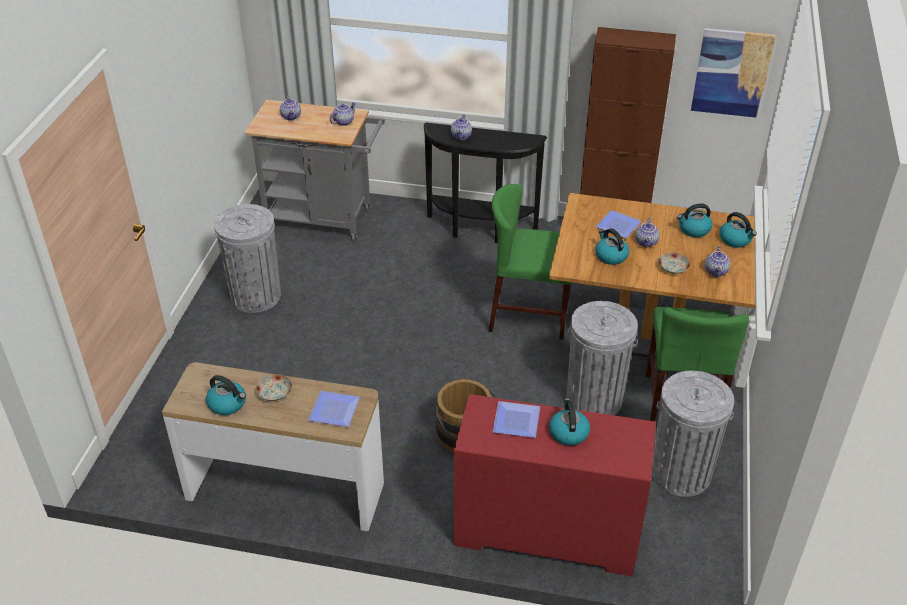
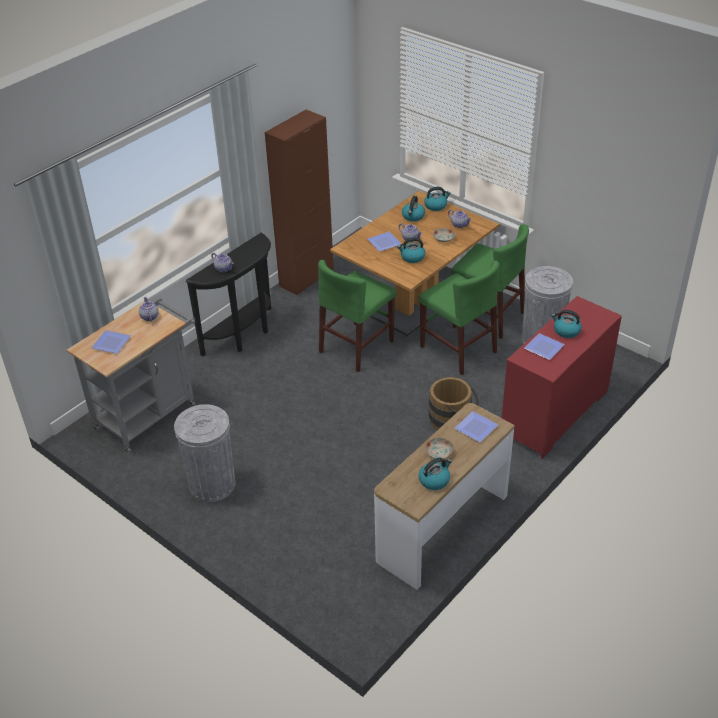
camera: 60 degrees left, 0 degrees up
(291, 117) = (111, 342): teapot -> plate
(594, 399) = (458, 349): grey trash can -> green chair
(731, 72) = (335, 117): picture -> none

